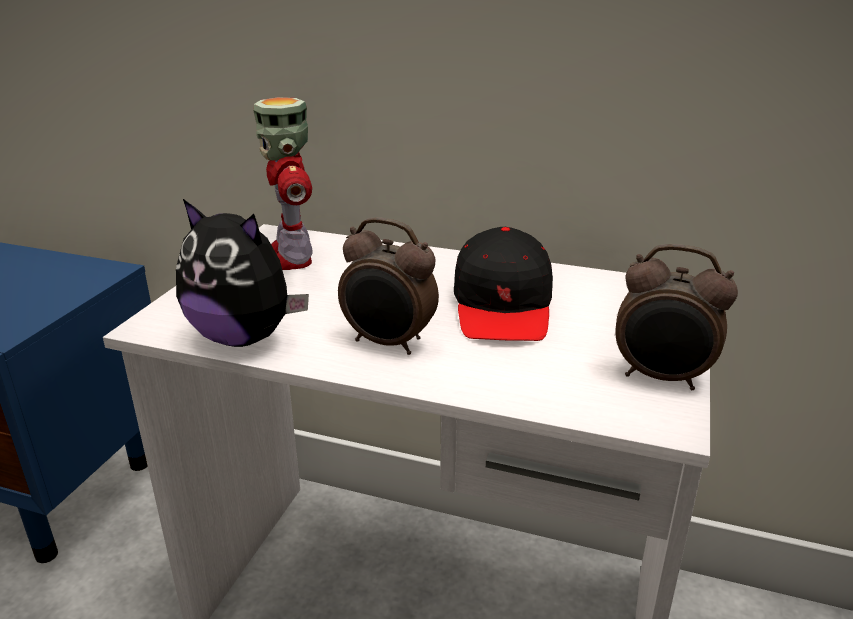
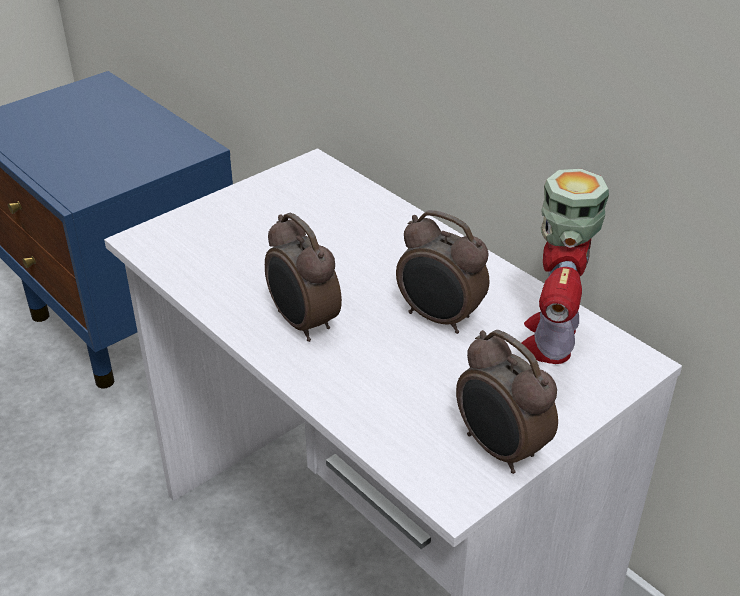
camera: 30 degrees right, 10 degrees up
(244, 337) = (200, 276): plush toy -> none
(291, 256) = (307, 197): toy robot -> toy robot (551, 339)
(503, 306) = (439, 319): black cap -> alarm clock

